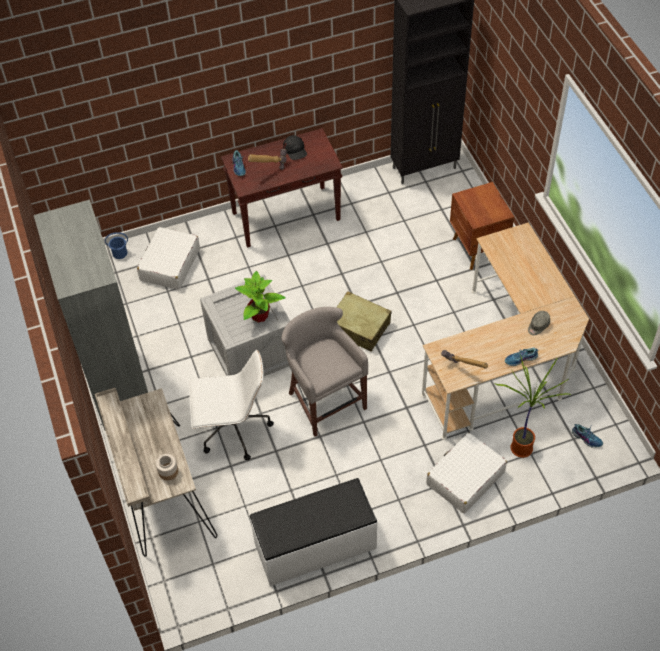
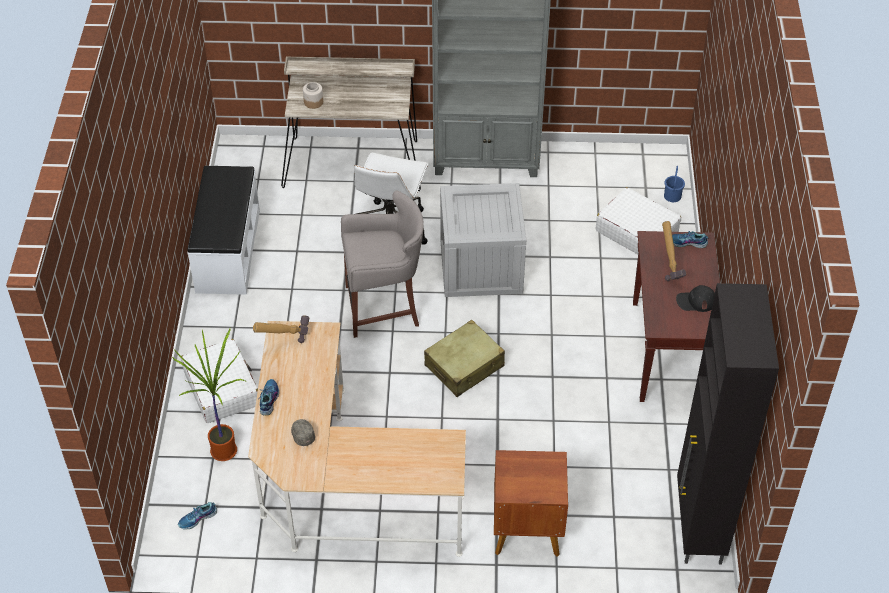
camera: 110 degrees right, 5 degrees down
(260, 316) = (471, 224): potted plant -> none

